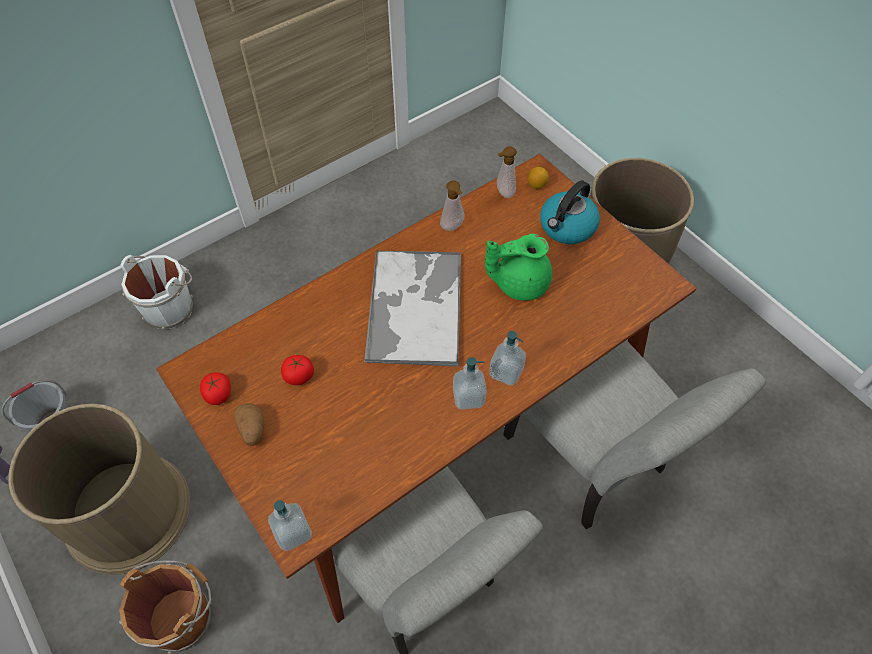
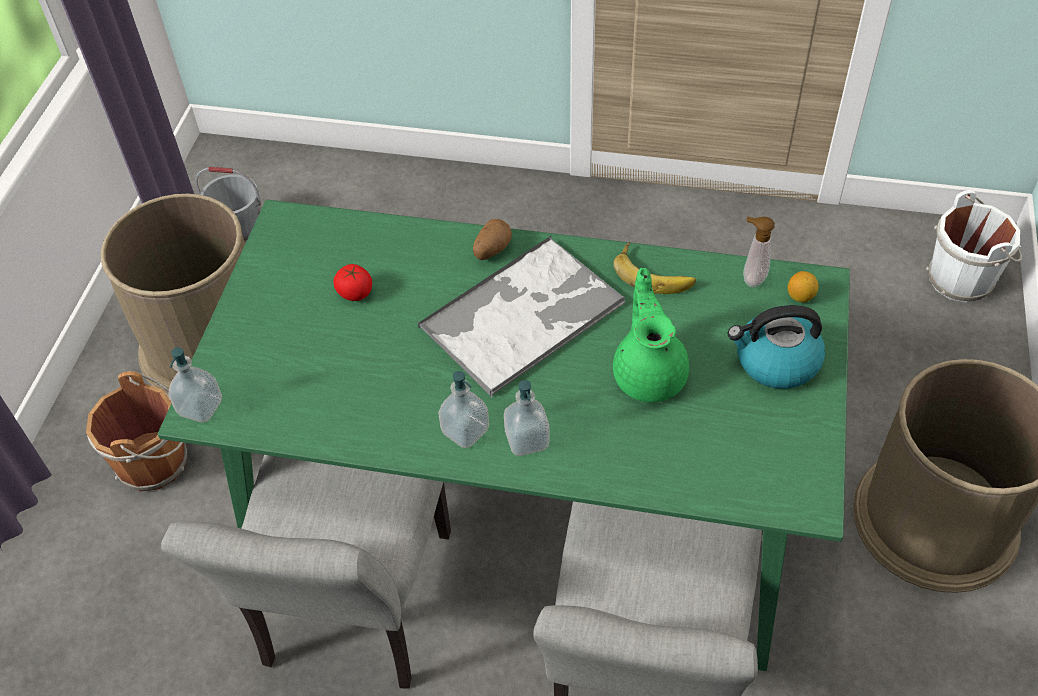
camera: 50 degrees right, 5 degrees down
(170, 308) = (425, 201): white bucket -> white bucket (963, 278)
(219, 394) = (281, 256): tomato -> none
(252, 430) = (270, 304): potato -> potato (491, 250)
(436, 425) = (528, 502): brown dining table -> green dining table
(453, 227) = (654, 273): soap dispenser -> banana
(519, 283) = (649, 373): green teapot -> green teapot turned 45 degrees clockwise

